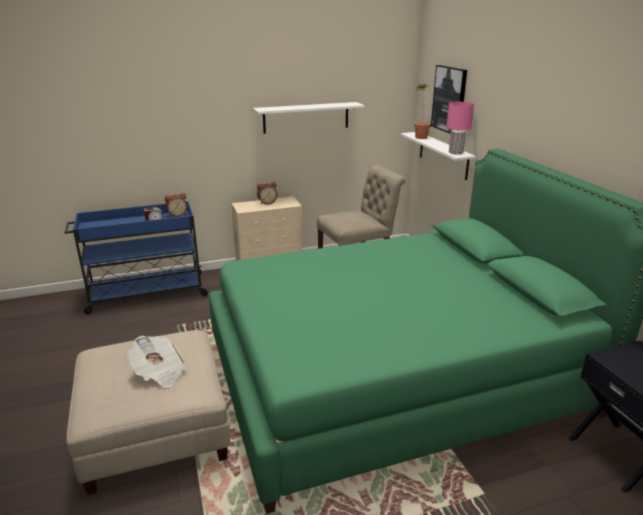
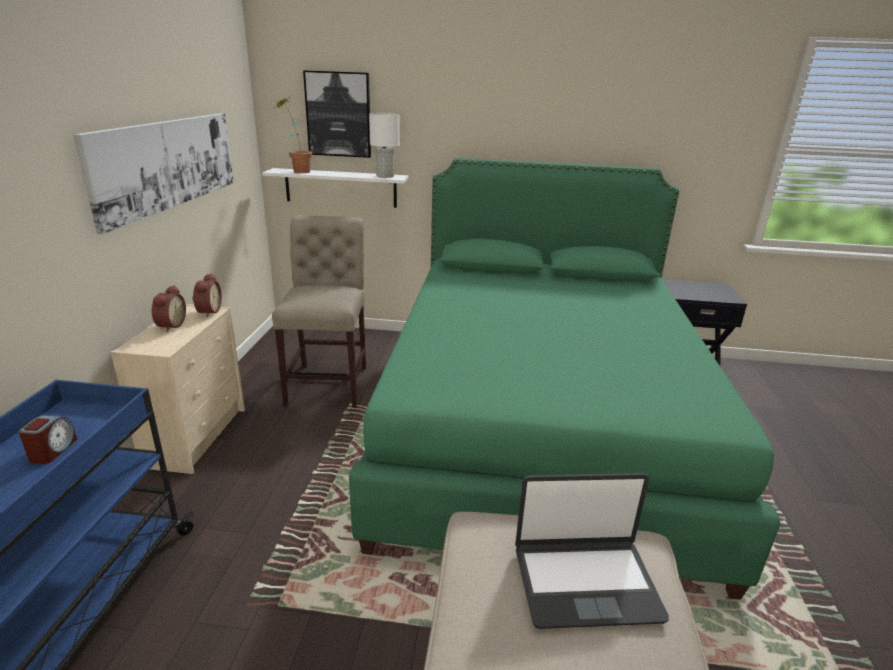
camera: 65 degrees left, 0 degrees up
(159, 372) = (585, 582): newspaper -> laptop
(177, 214) = (60, 415): alarm clock -> alarm clock (208, 311)
(306, 117) = (168, 164): white shelf -> picture
(455, 152) = (384, 176): pink table lamp -> white table lamp

